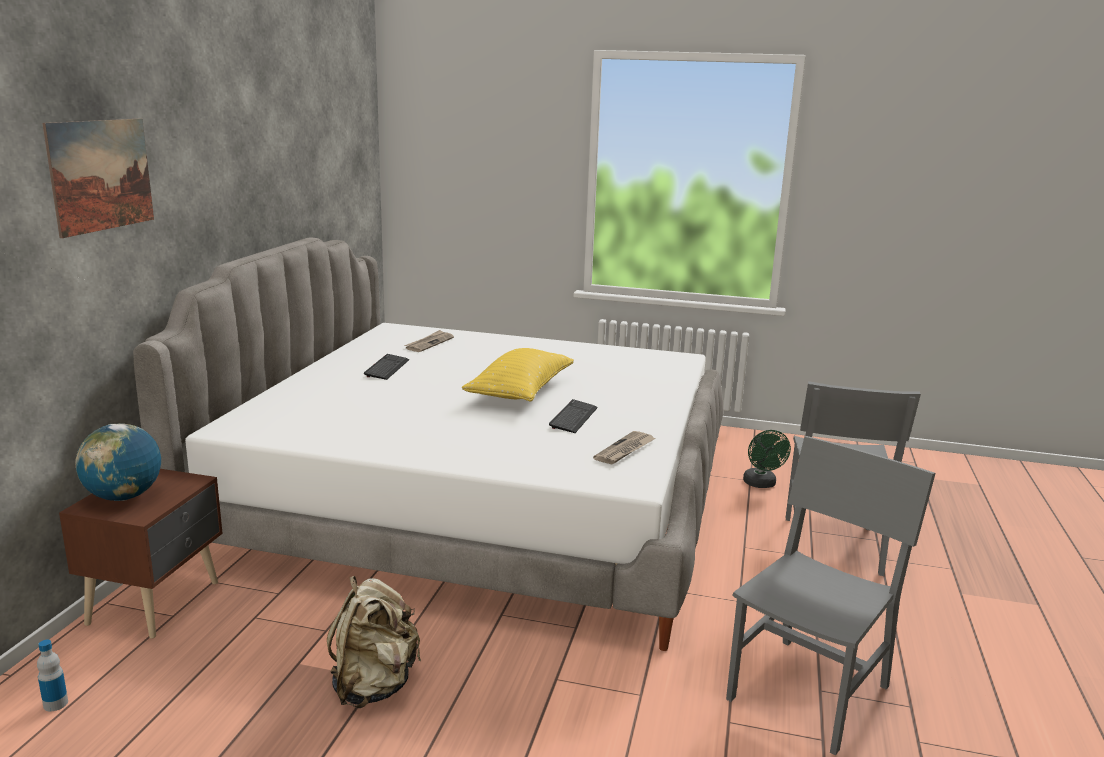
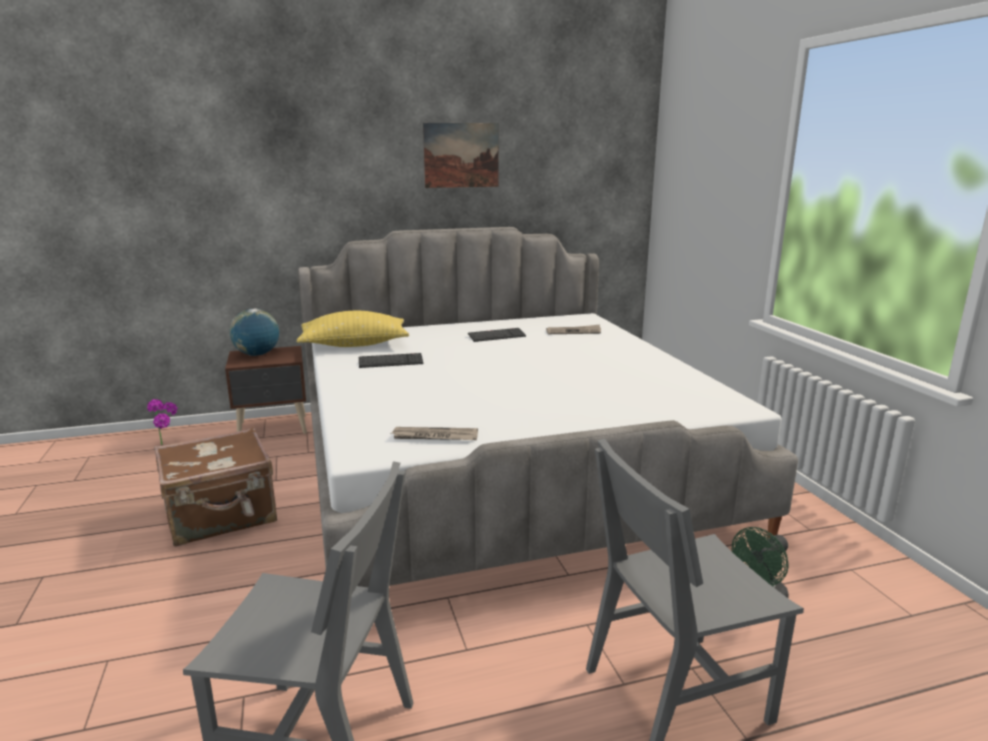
camera: 60 degrees right, 0 degrees up
(55, 704) = (168, 444): bottle -> potted plant
(101, 175) = (290, 158): picture -> picture (461, 155)
(374, 686) = (222, 516): beige backpack -> brown suitcase
(520, 392) = (515, 377): yellow pillow -> yellow pillow (354, 345)
(573, 418) = (484, 404): keyboard -> keyboard (390, 362)

